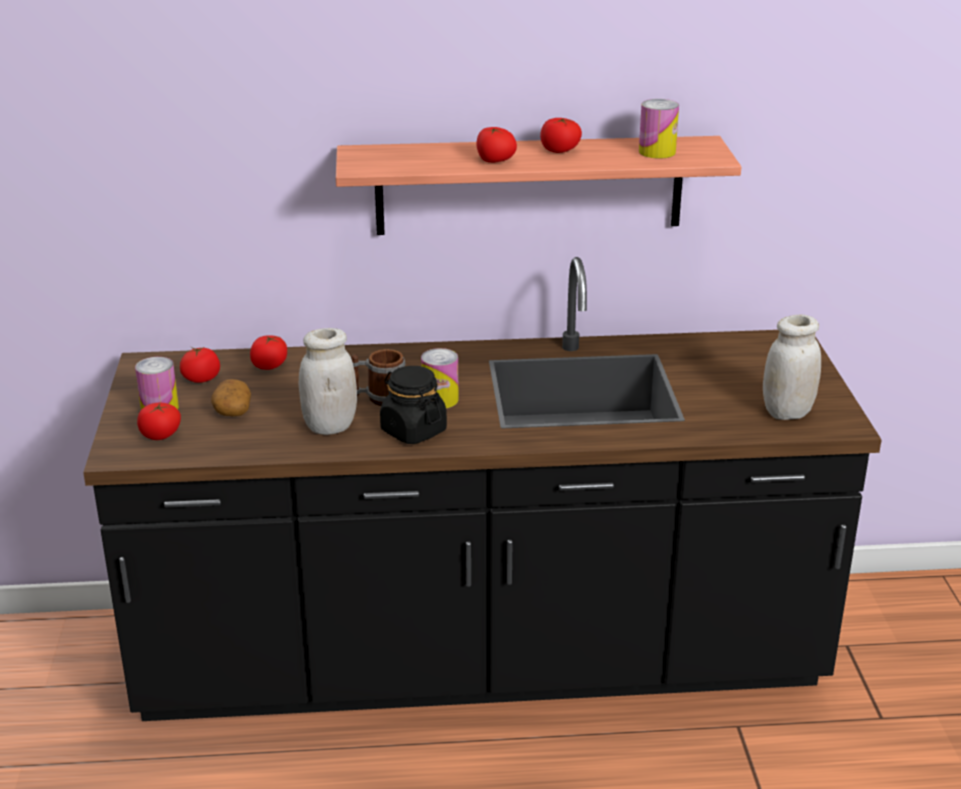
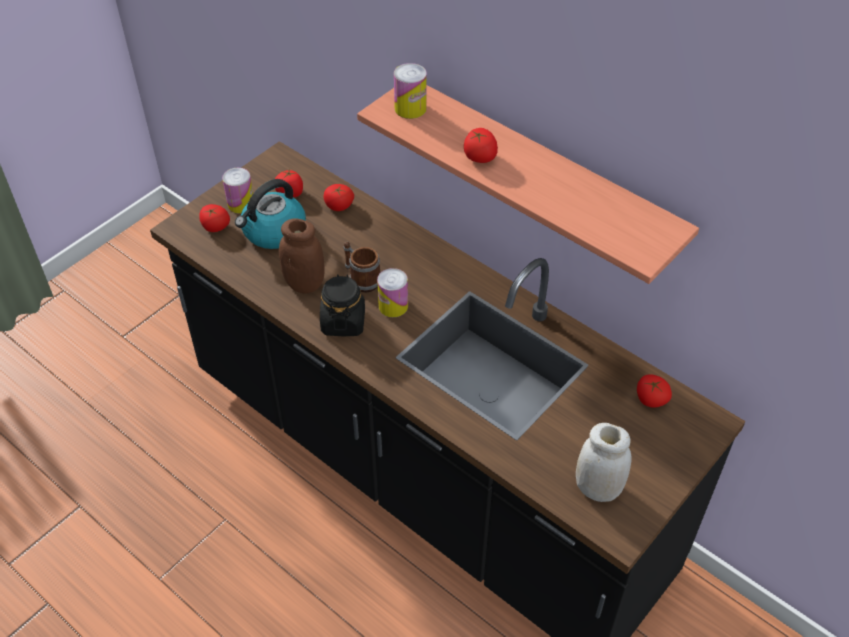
camera: 45 degrees right, 20 degrees up
(232, 410) = (273, 232): potato -> kettle
(330, 426) = (305, 283): white jar -> brown jar
(560, 151) = (543, 173): tomato -> tomato (650, 399)
(657, 152) = (612, 218): can -> can (410, 108)

